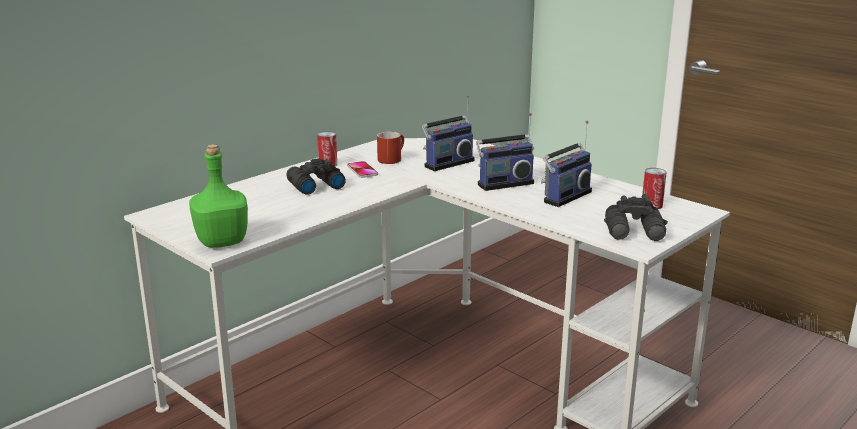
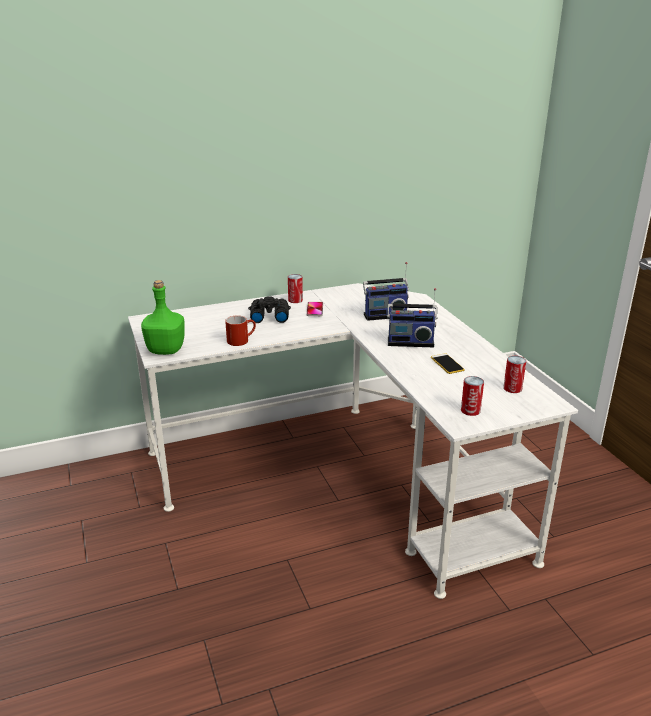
camera: 25 degrees right, 5 degrees up
(391, 158) = (346, 303): red mug -> red mug (241, 340)
(565, 196) = (447, 364): radio -> phone
(635, 232) = (470, 410): black binoculars -> can

